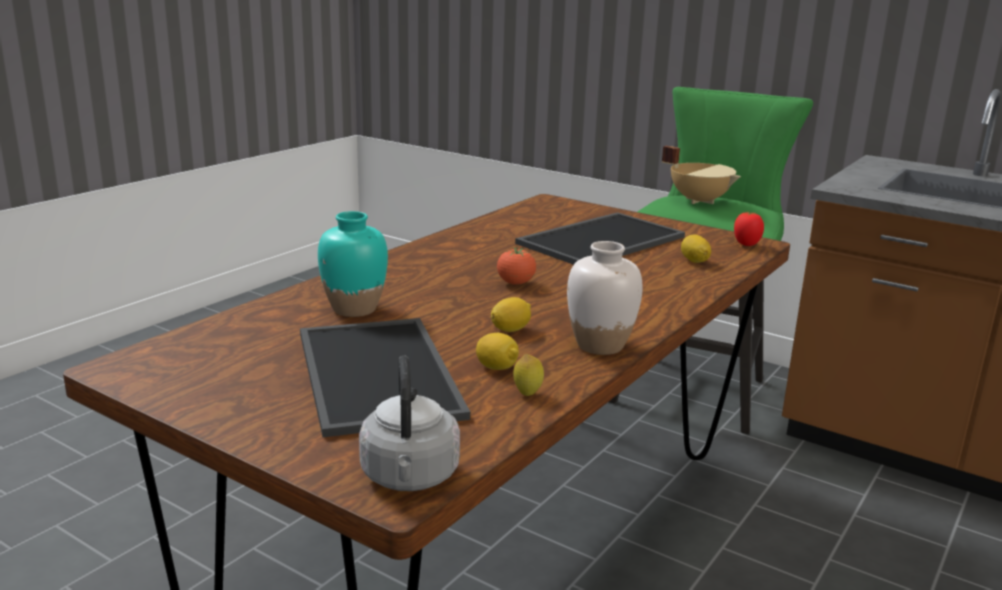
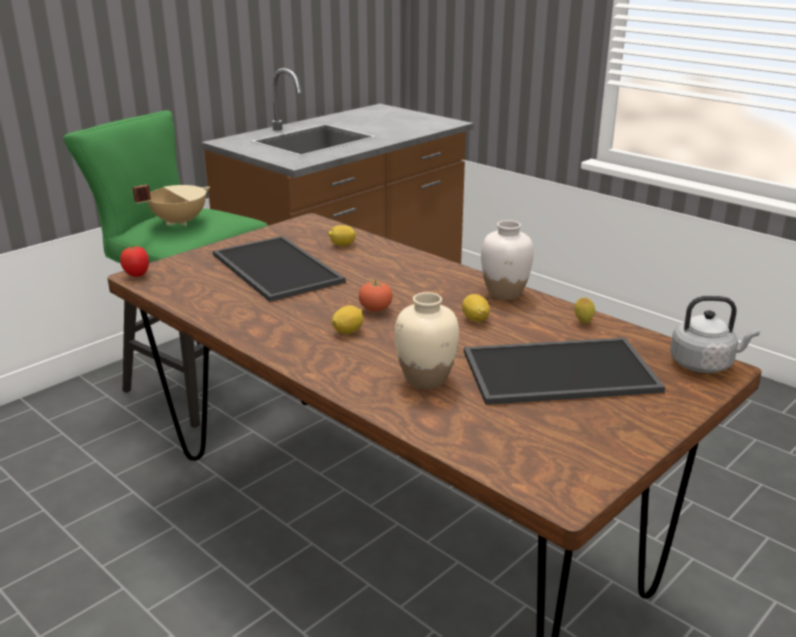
camera: 80 degrees left, 5 degrees up
(354, 309) = (426, 379): turquoise vase -> beige vase
(497, 367) = (544, 329): lemon -> lemon (348, 331)
(746, 245) = (311, 224): tomato -> tomato (137, 275)

